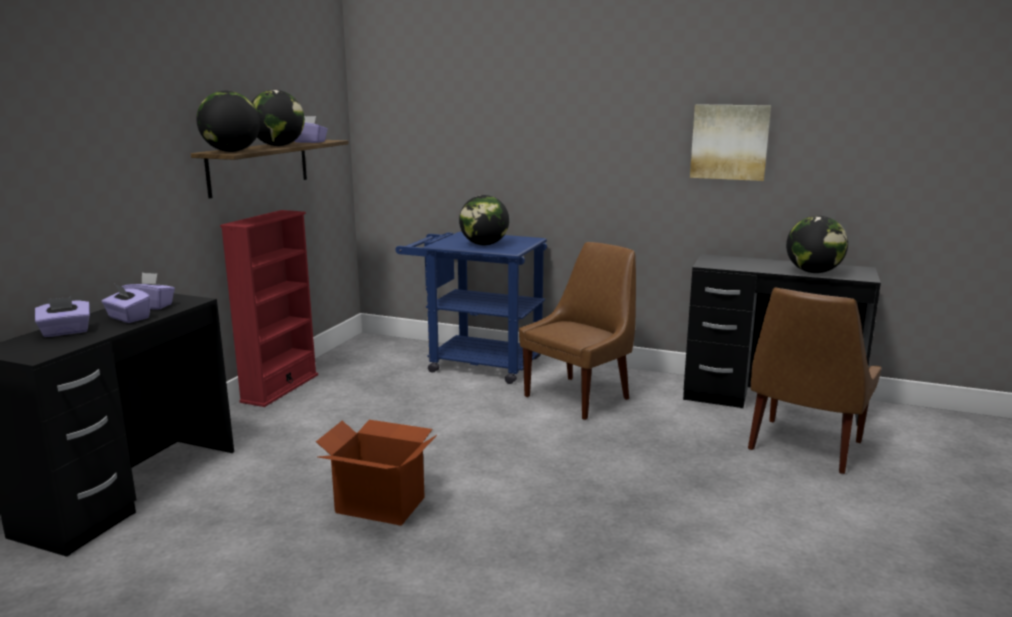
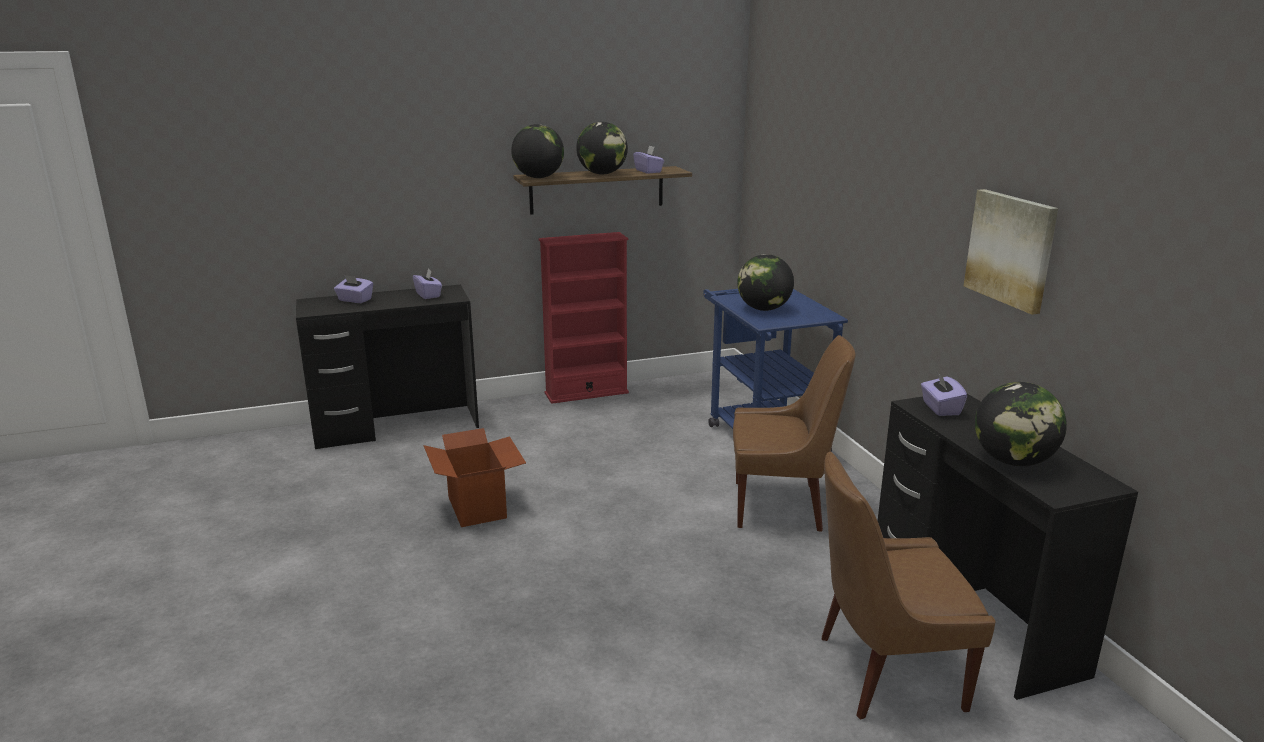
camera: 50 degrees right, 5 degrees up
(128, 318) = (398, 300): purple tissue box -> purple tissue box (940, 408)

